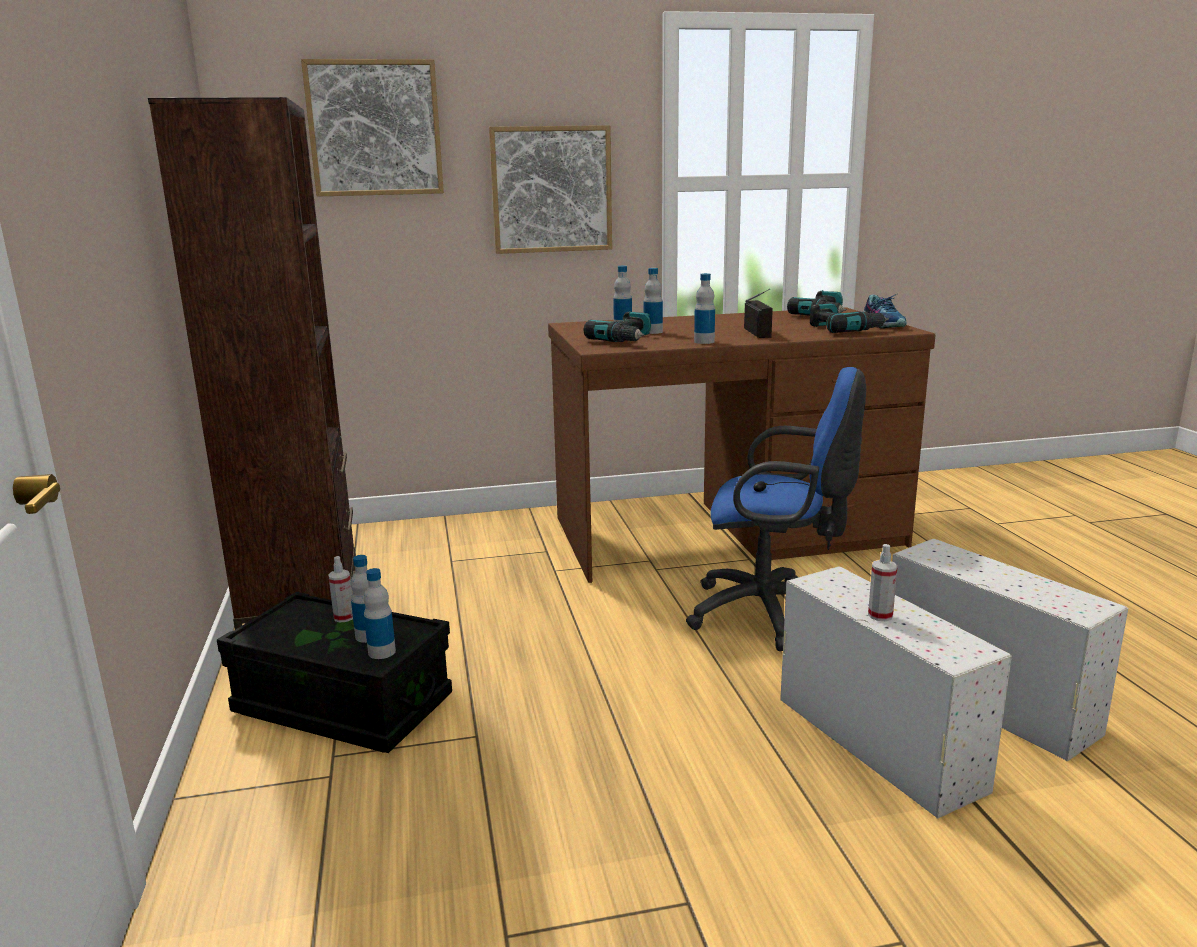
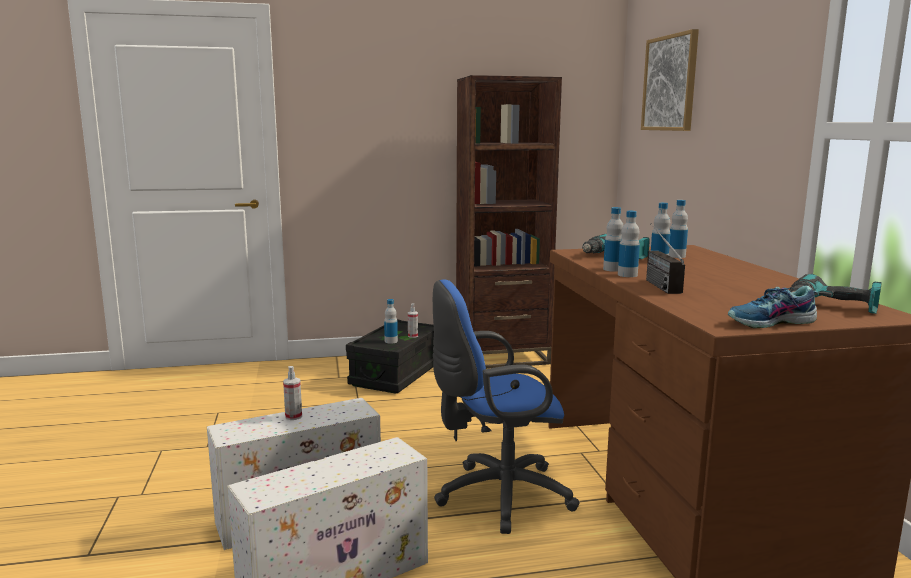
camera: 90 degrees right, 5 degrees down
(382, 652) = (373, 344): bottle -> bottle (627, 275)
(551, 190) = (742, 131): picture -> none
(762, 335) = (655, 282): radio -> radio turned 90 degrees clockwise
(772, 614) = (497, 496): blue office chair -> blue office chair turned 60 degrees clockwise
(844, 329) = (714, 306): power drill -> none

